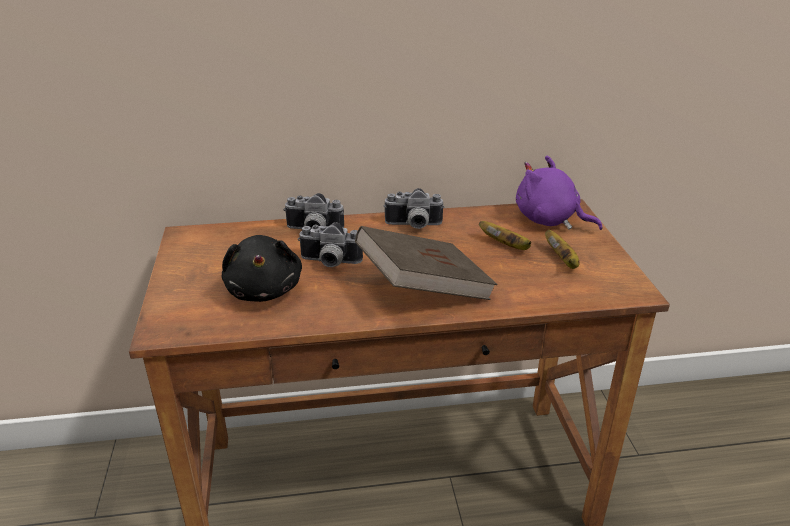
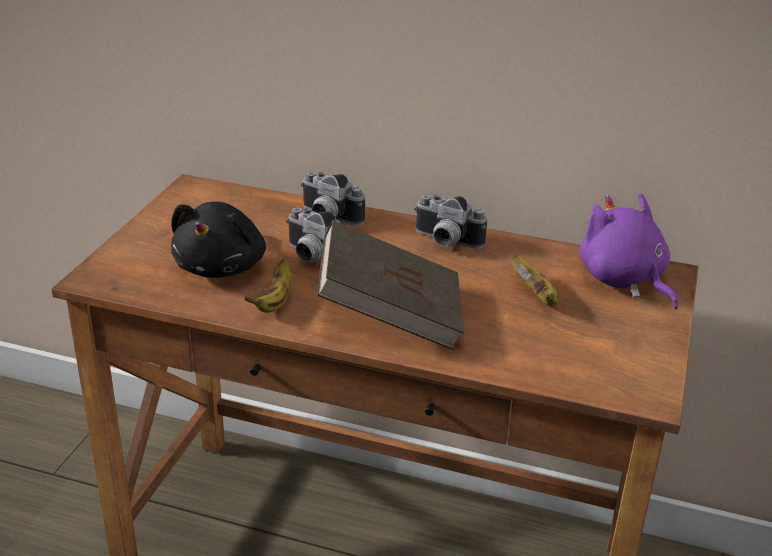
camera: 25 degrees right, 0 degrees up
(562, 260) = (590, 332): banana -> banana (275, 301)

